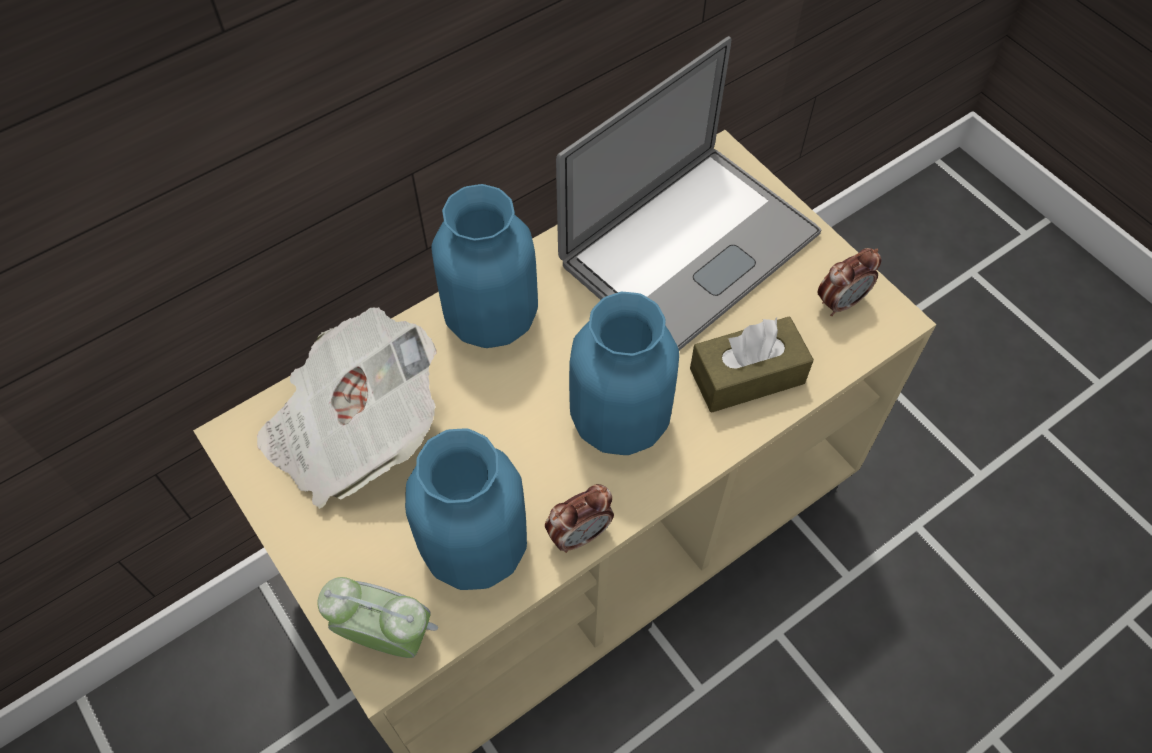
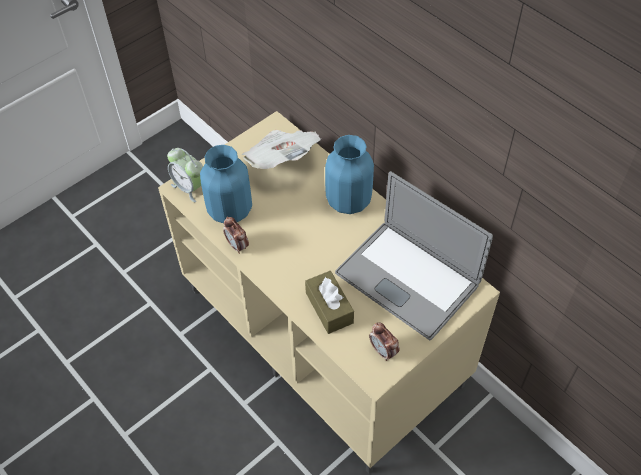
camera: 85 degrees right, 5 degrees down
(388, 637) = (189, 187): alarm clock -> alarm clock turned 120 degrees clockwise
(619, 419) = (298, 256): blue vase -> none

